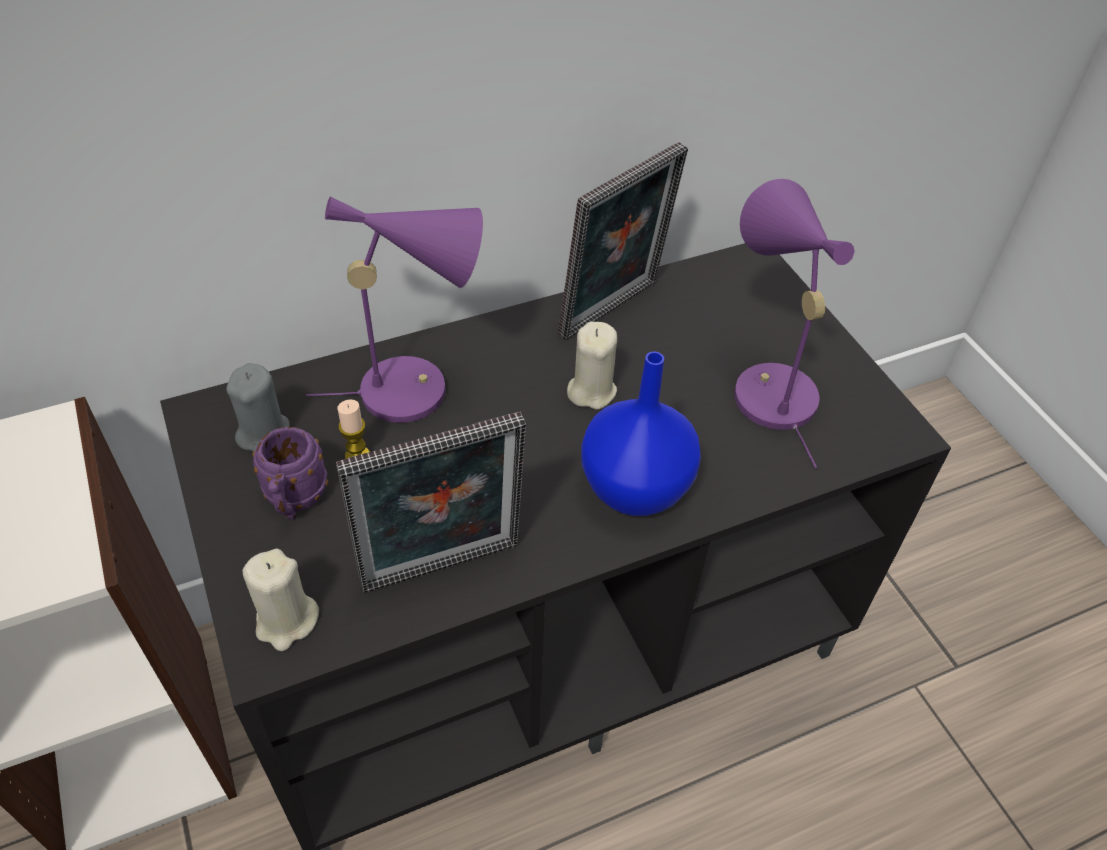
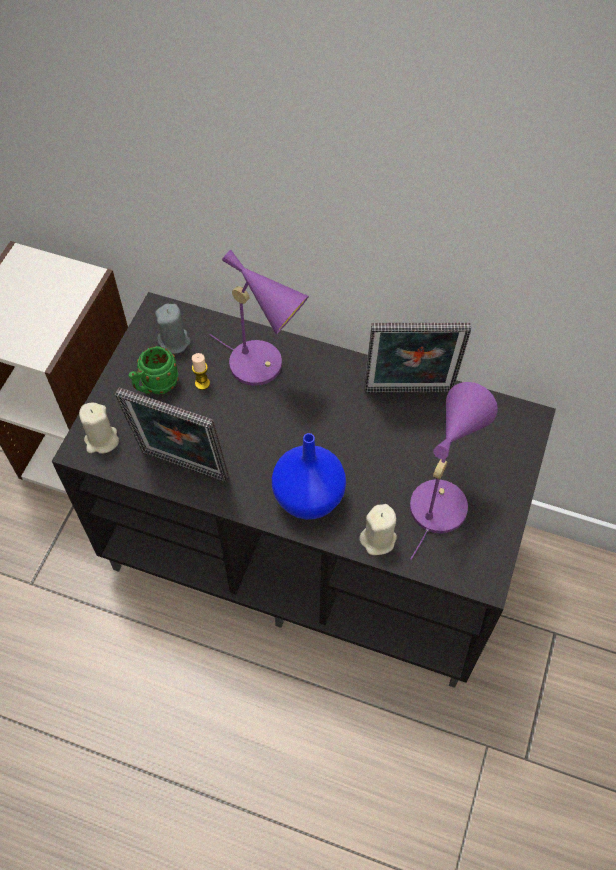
camera: 45 degrees right, 10 degrees up
(295, 501) = (155, 386): purple mug -> green mug
(591, 391) = (345, 430): beige candle -> beige candle (378, 539)

